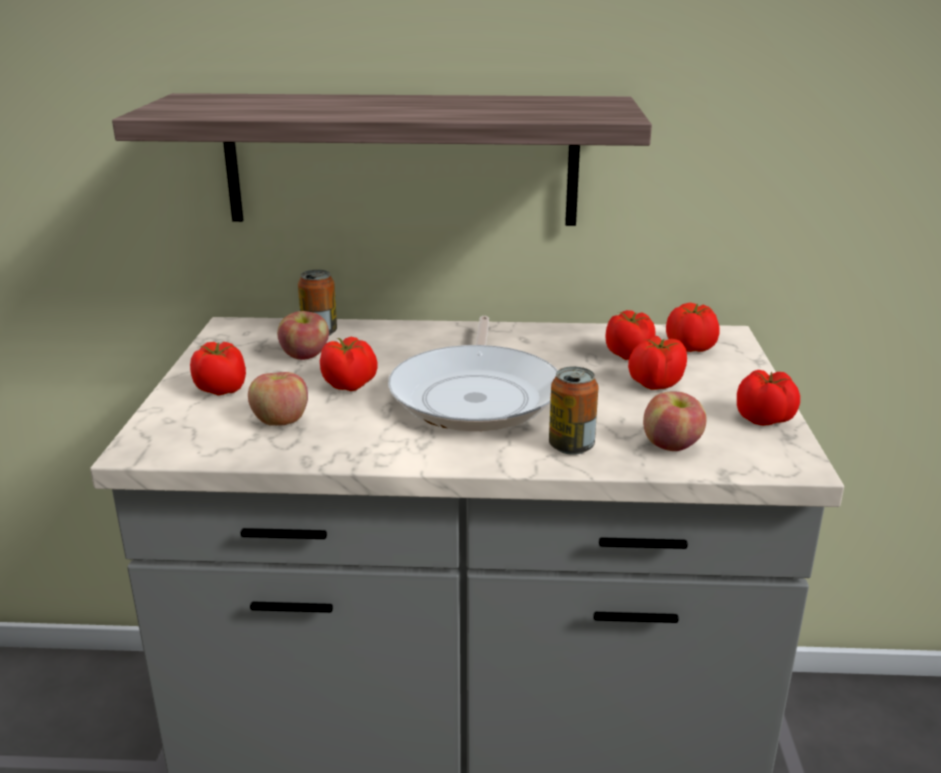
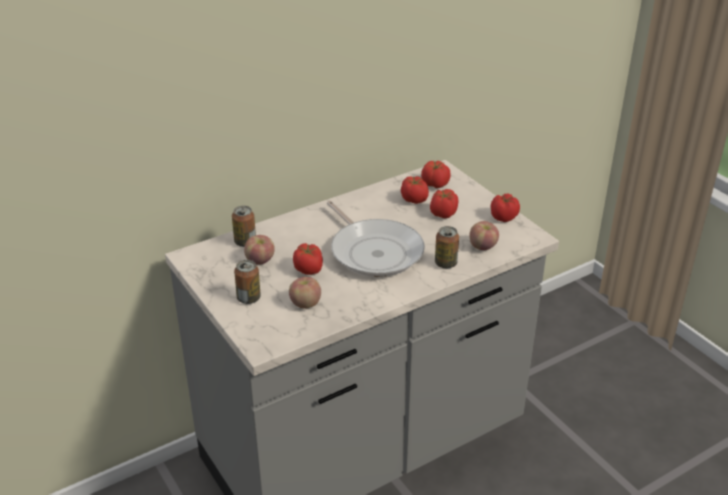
camera: 35 degrees left, 10 degrees up
(222, 389) = (249, 298): tomato -> can
(401, 160) = (266, 127): shelf -> none

